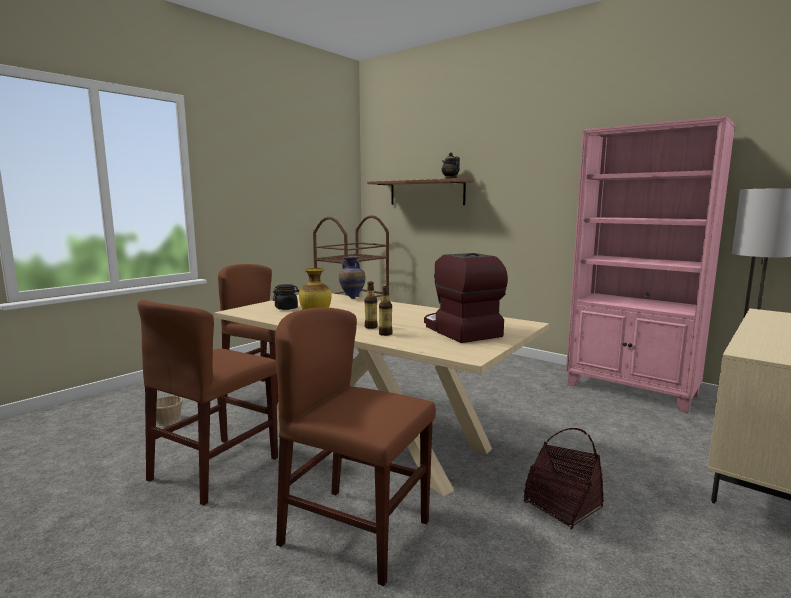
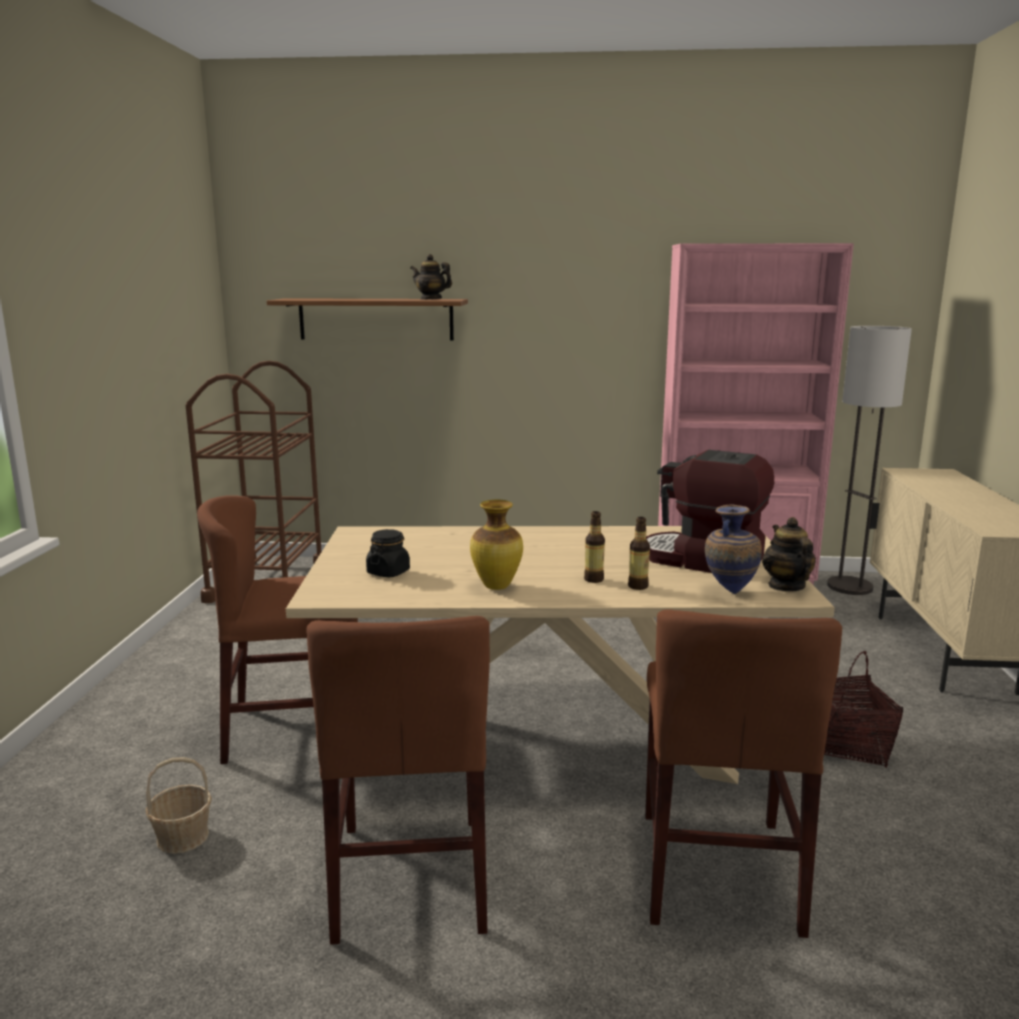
camera: 35 degrees left, 5 degrees up
(352, 298) = (435, 530): vase -> vase (729, 591)
(355, 532) = (717, 869): brown chair -> brown chair turned 75 degrees counterclockwise
(477, 351) = (786, 586): none -> teapot

